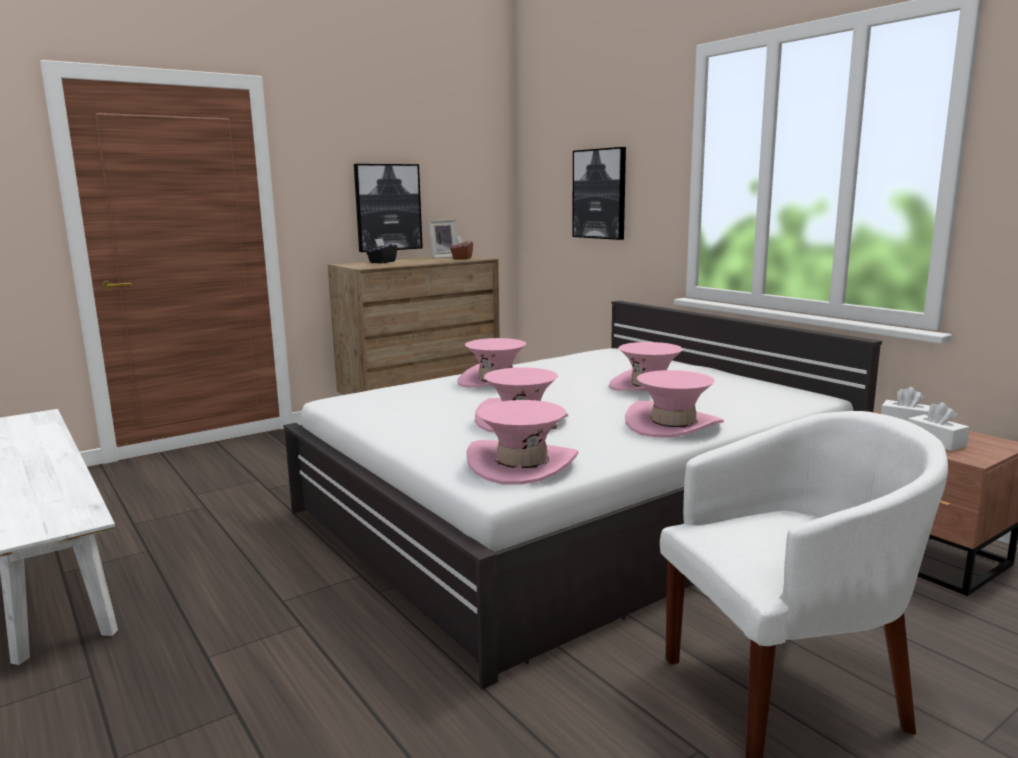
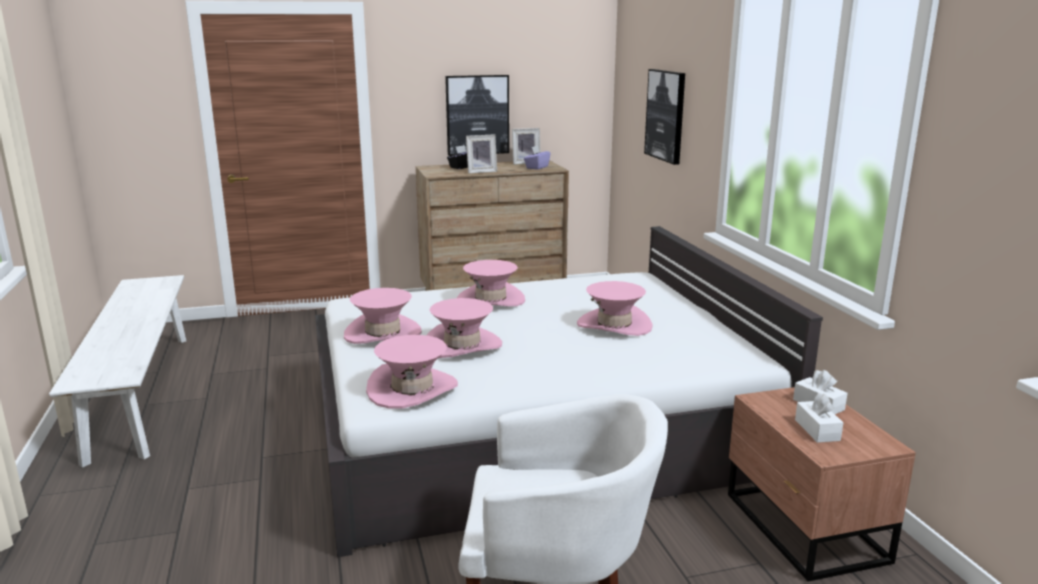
camera: 20 degrees right, 5 degrees up
(410, 263) = (481, 171): none -> picture frame
(462, 258) = (536, 167): brown tissue box -> purple tissue box
(673, 425) = (579, 371): pink hat -> pink hat (383, 333)

